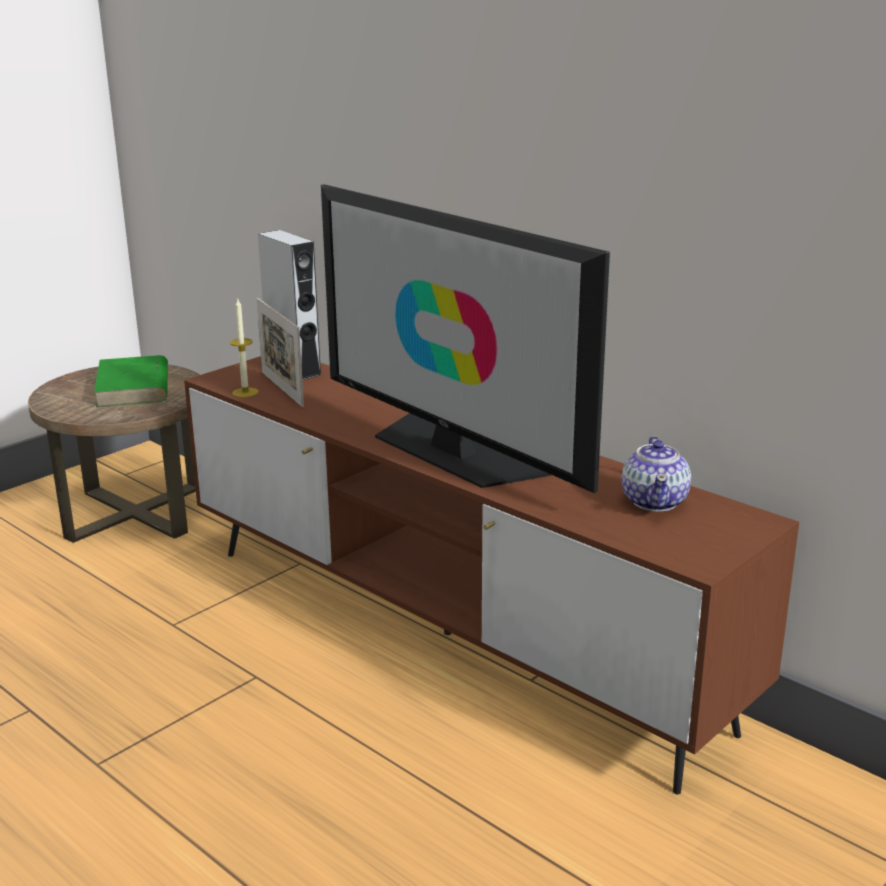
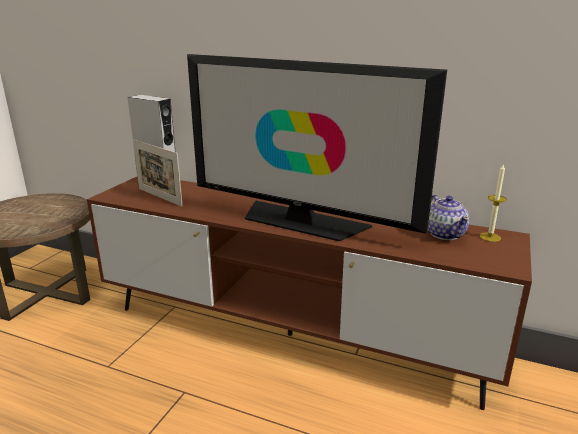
camera: 20 degrees left, 0 degrees up
(133, 387) = (38, 210): green book -> none
(245, 392) = (136, 202): candle -> candle (490, 237)

